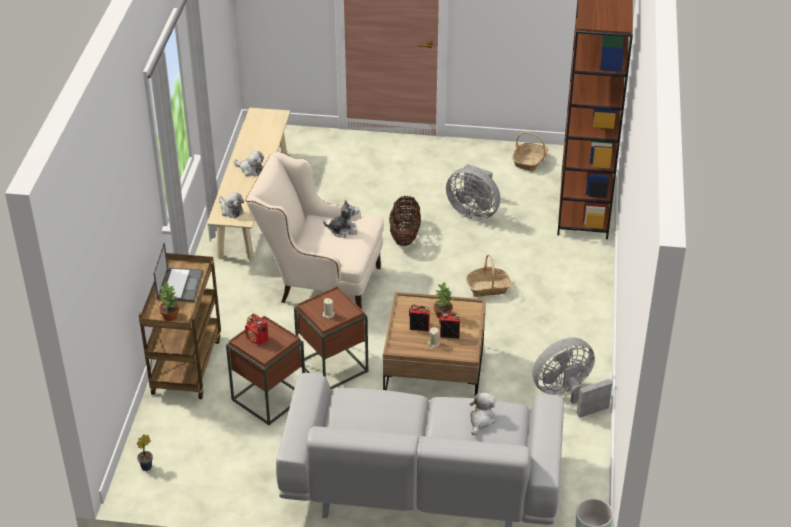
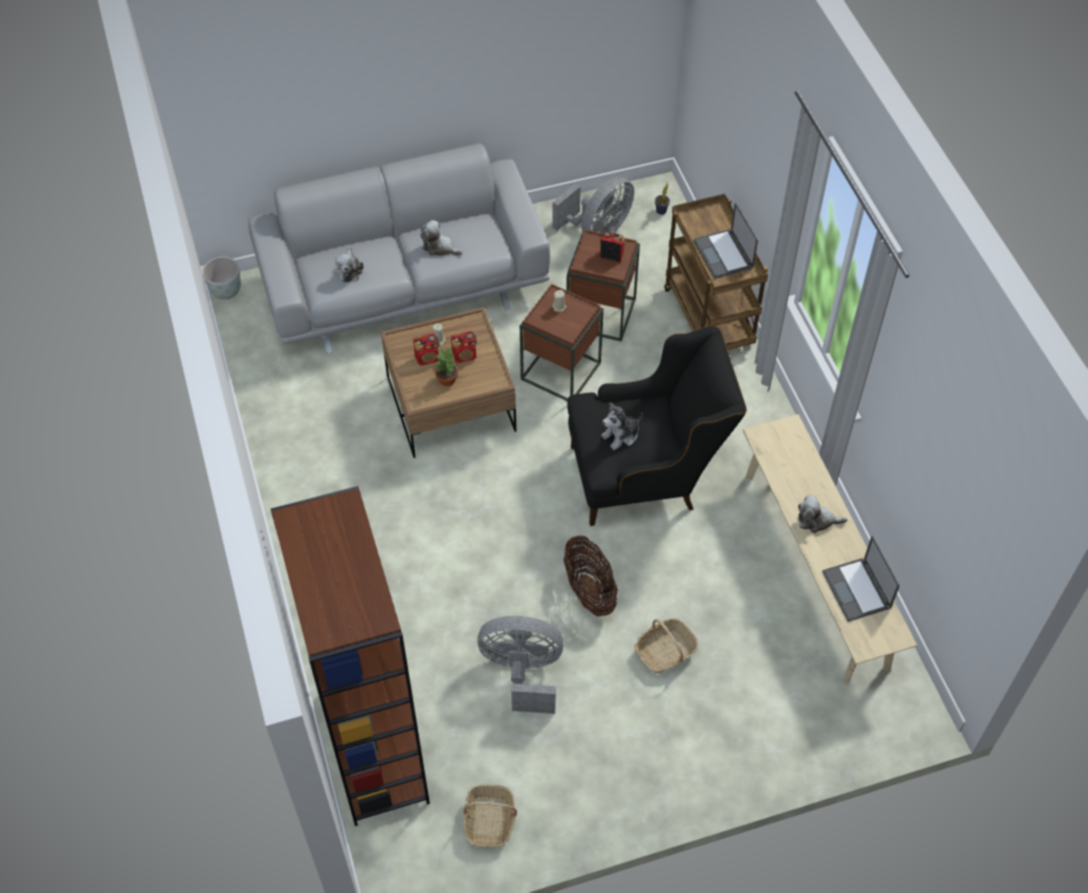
camera: 155 degrees right, 15 degrees up
(170, 316) = (702, 218): potted plant -> none
(231, 210) = (786, 443): plush toy -> plush toy (439, 247)
(259, 135) = (857, 590): none -> laptop
(320, 282) = (646, 475): beige armchair -> black armchair
(488, 288) = (444, 544): basket -> basket (665, 652)
(567, 395) = (296, 428): grey fan -> grey fan (597, 230)

